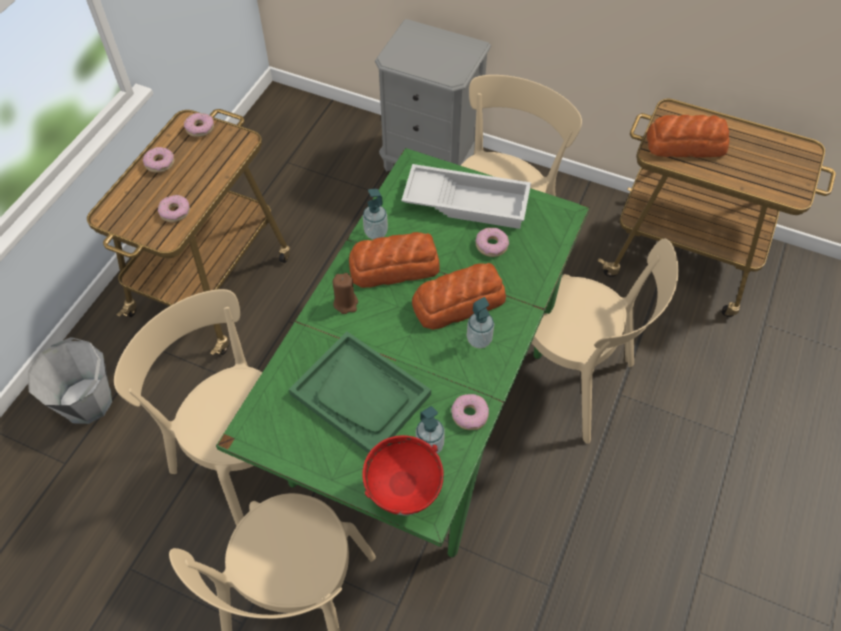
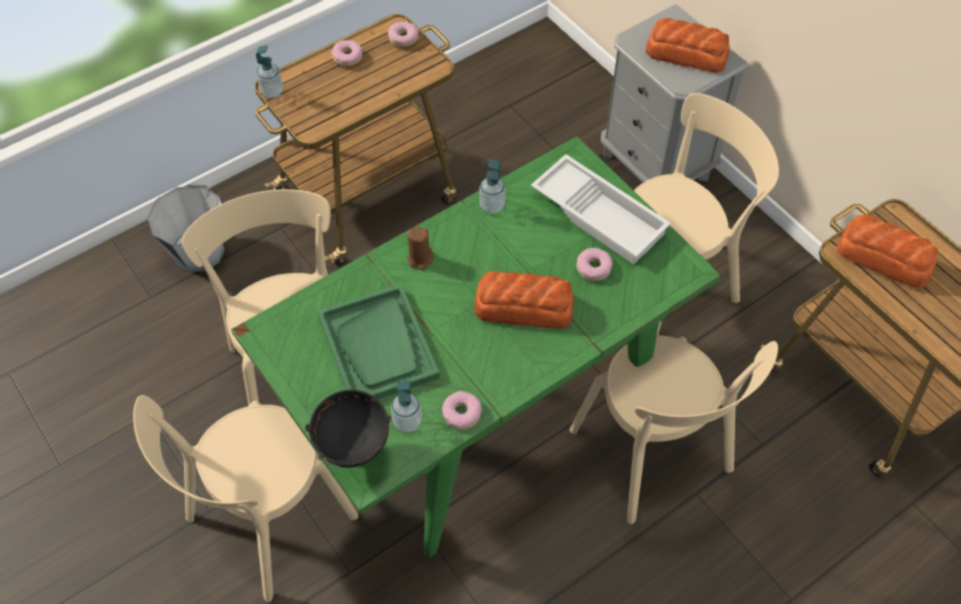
camera: 30 degrees right, 0 degrees up
(175, 212) = (332, 108): donut -> none
(393, 266) = (486, 244): bread -> bread (686, 53)
(405, 496) = (356, 453): red bowl -> black bowl
(479, 339) = (518, 350): soap dispenser -> soap dispenser (272, 91)

